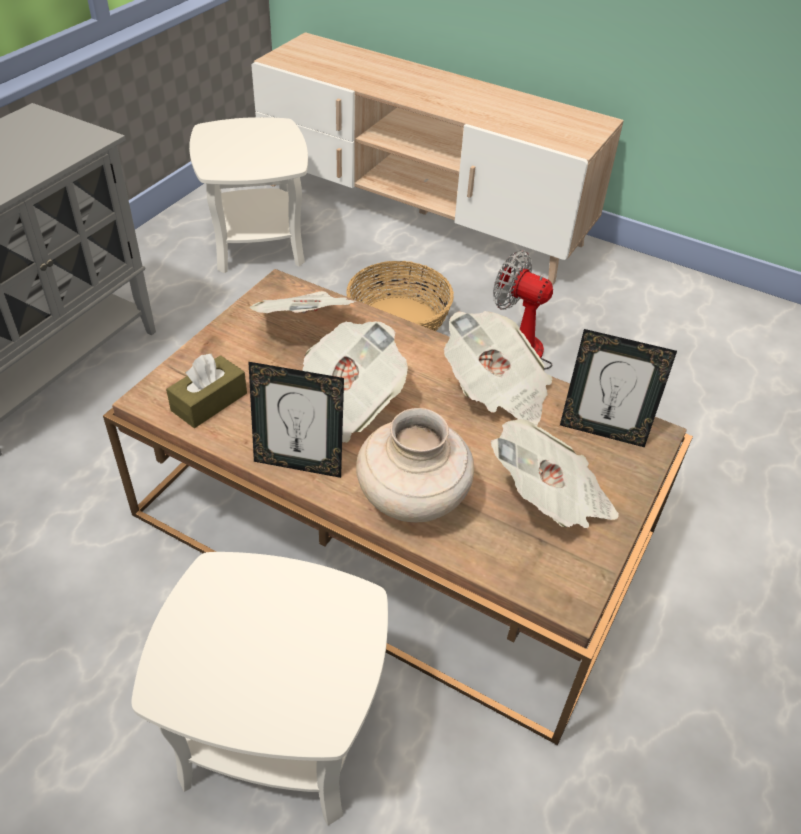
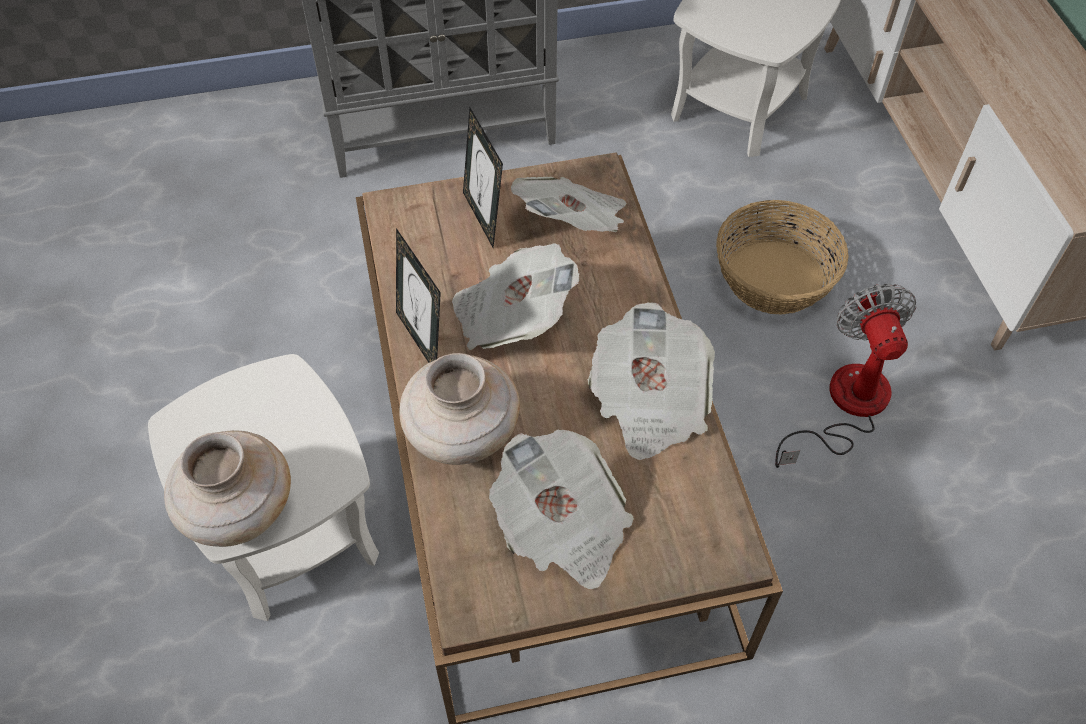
camera: 50 degrees right, 10 degrees up
(209, 402) = (424, 240): brown tissue box -> none
(314, 699) = (238, 511): none -> beige vase
(602, 431) = (689, 512): picture frame -> picture frame (484, 218)

